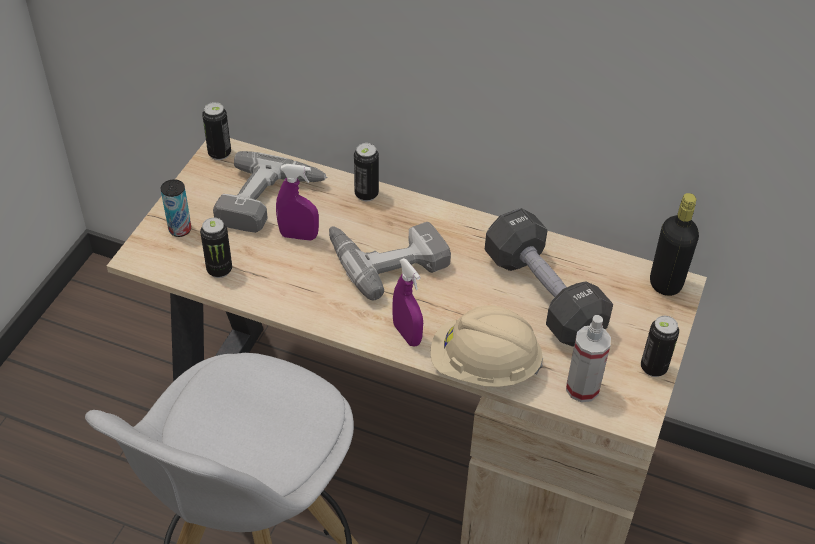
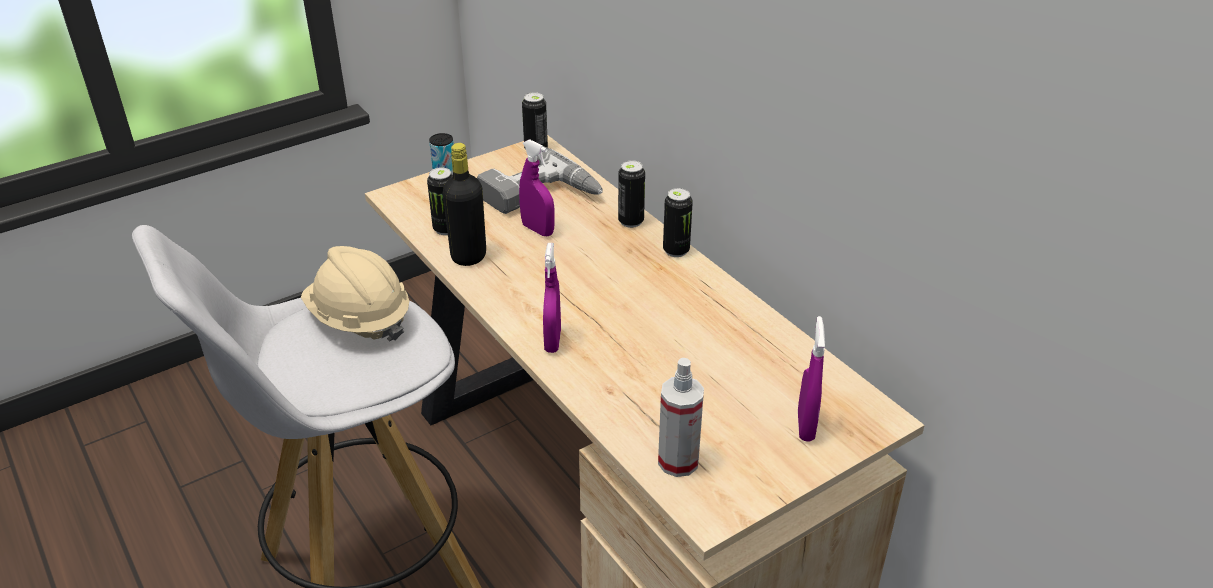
camera: 35 degrees right, 10 degrees down
(387, 257) = (598, 275): power drill -> none
(484, 366) = (597, 398): beige hard hat -> beige hard hat (359, 319)
(543, 295) = (720, 365): black dumbbell -> none
(638, 316) = (805, 426): none -> purple spray bottle
(653, 368) = (776, 479): can -> can (676, 250)
(665, 284) = (867, 410): black bottle -> black bottle (468, 256)

